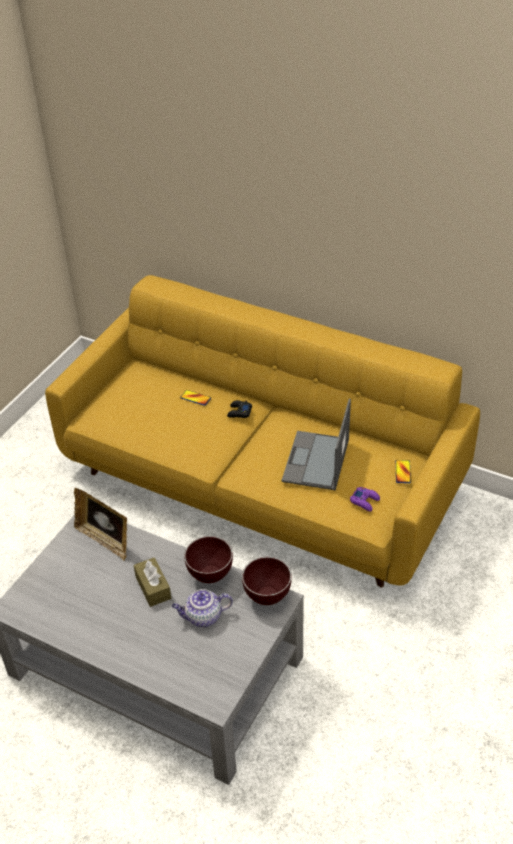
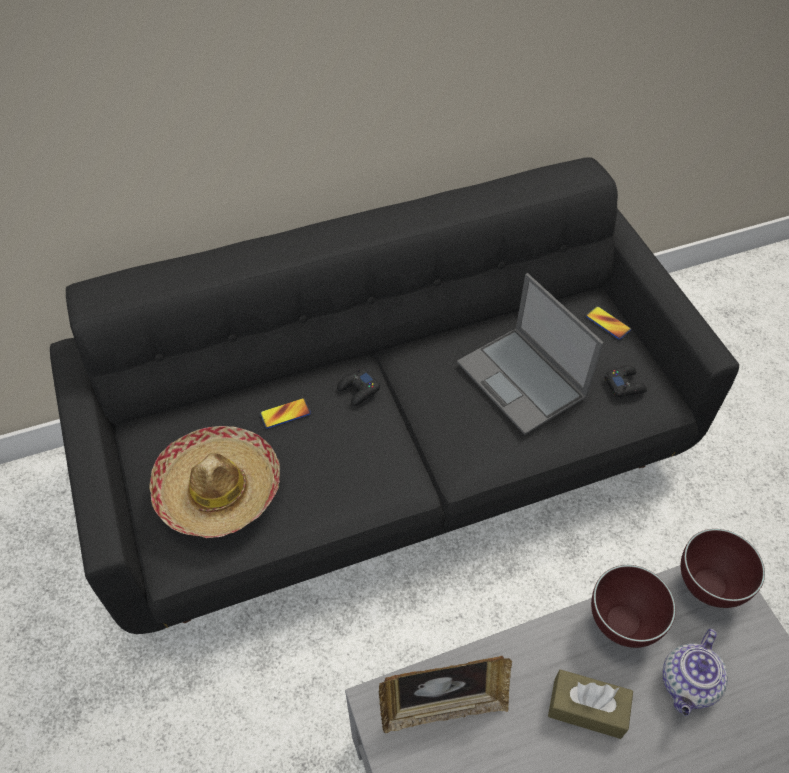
camera: 50 degrees left, 10 degrees up
(132, 406) = (218, 489): none -> hat
(260, 483) = (395, 458): yellow sofa -> black sofa
(365, 501) = (624, 384): purple game controller -> black game controller

